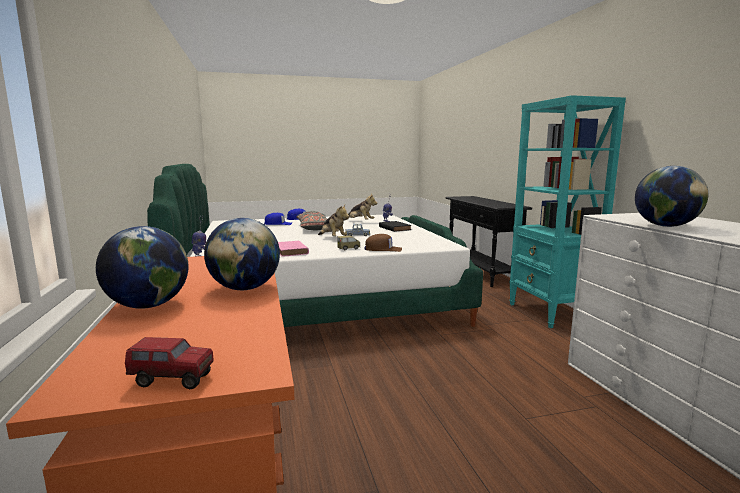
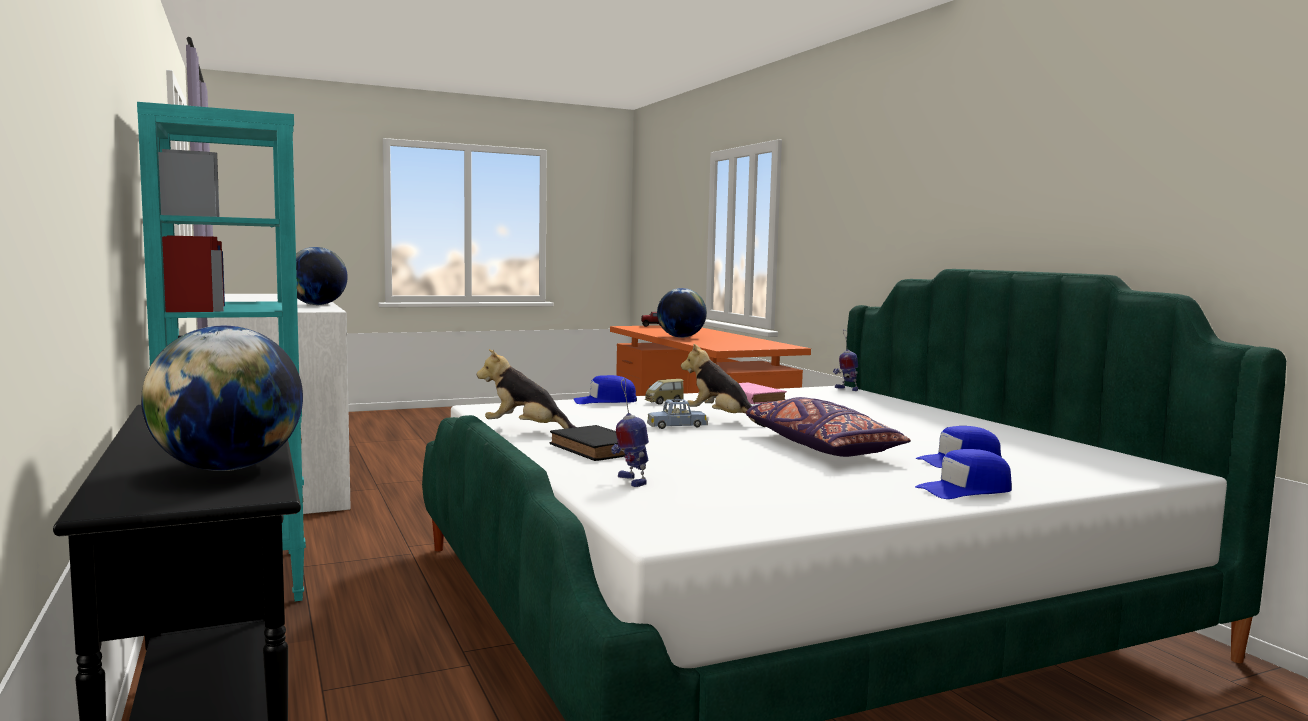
camera: 170 degrees right, 5 degrees down
(148, 306) = (720, 334): globe -> globe (227, 468)
(313, 228) = (819, 446): grey pillow -> purple pillow
(360, 222) = (726, 478): plush toy -> plush toy (526, 430)
(383, 249) = (605, 401): brown cap -> blue cap

